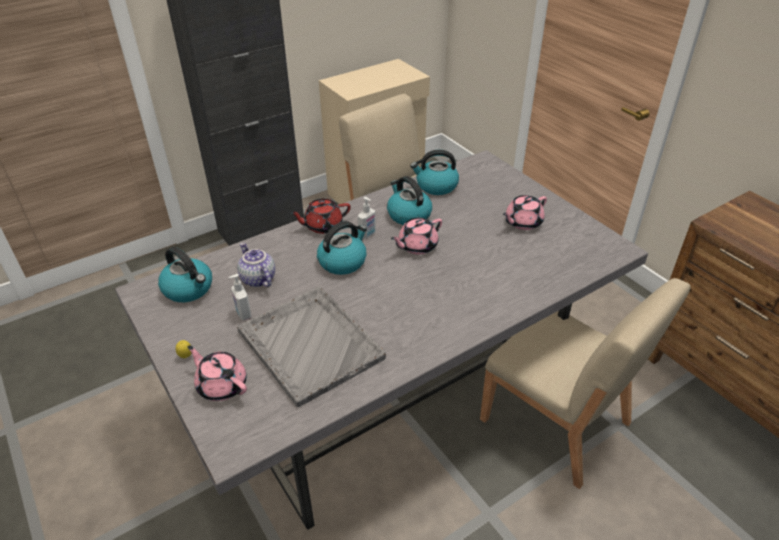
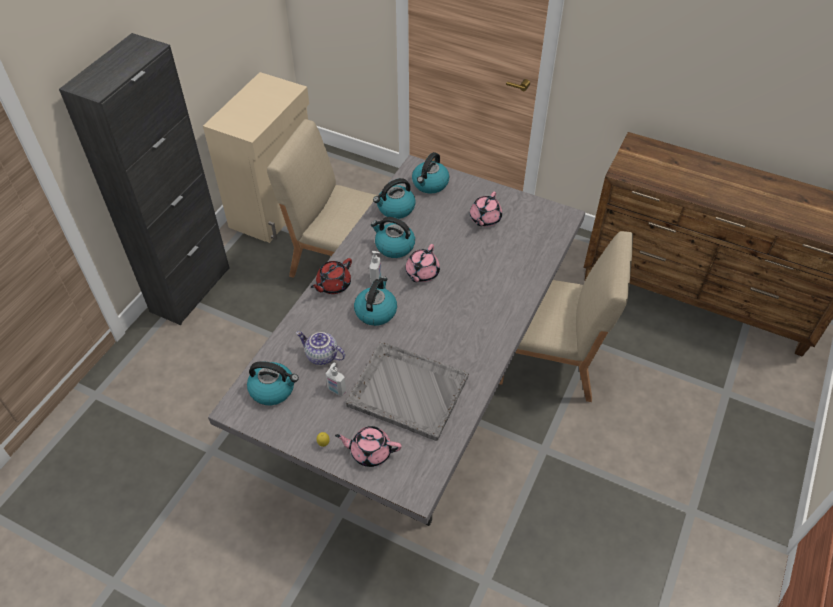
camera: 30 degrees left, 10 degrees up
(487, 177) = (430, 184): none -> kettle

